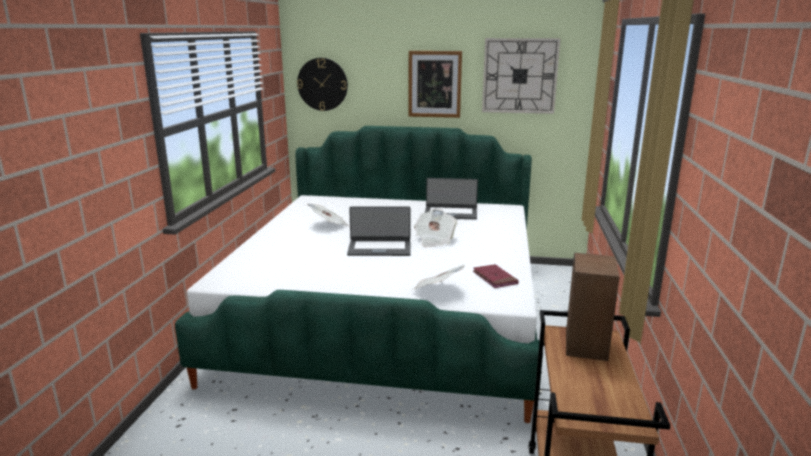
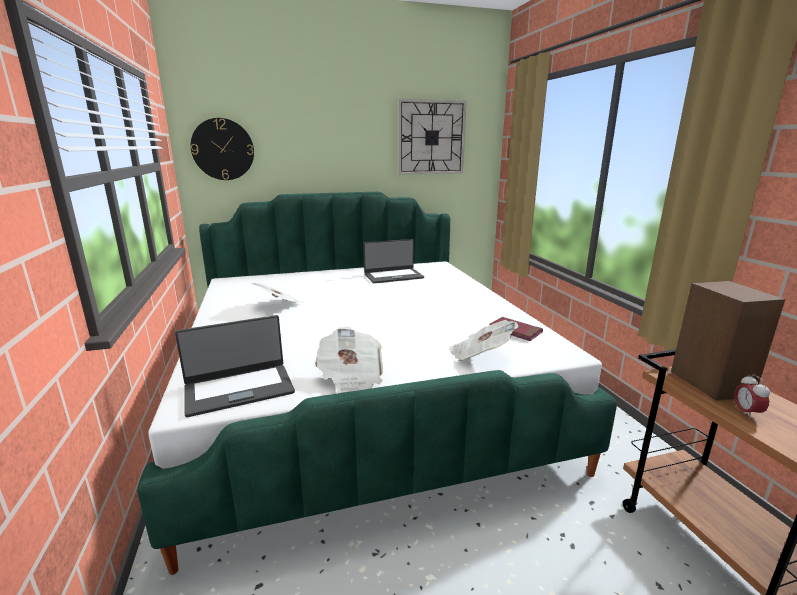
camera: 25 degrees left, 0 degrees up
(379, 248) = (364, 321): laptop -> laptop (239, 389)
(434, 84) = (350, 147): picture -> none
(434, 240) = (409, 303): newspaper -> newspaper (350, 378)
(575, 368) = (746, 413): none -> alarm clock

